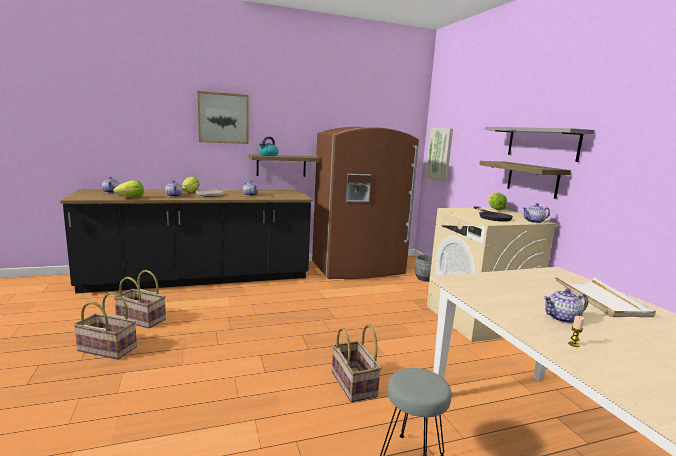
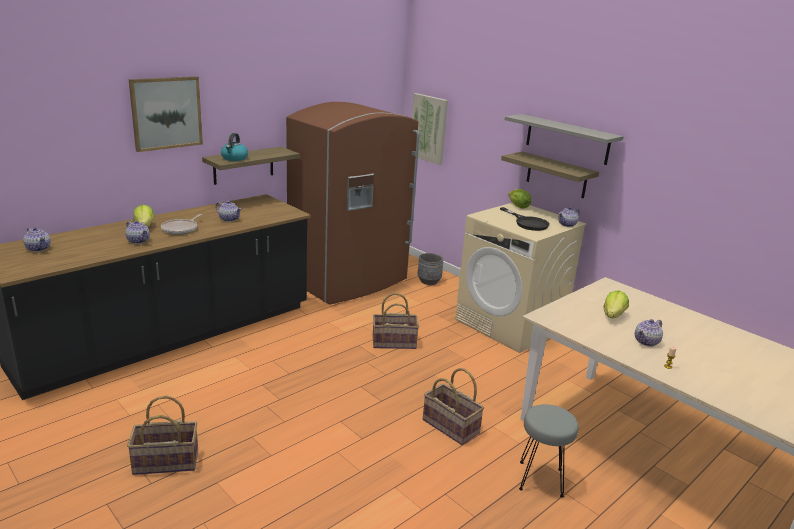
camera: 25 degrees left, 10 degrees up
(131, 197) = (89, 257): lettuce -> lettuce (613, 316)
(142, 319) = (162, 414): basket -> basket (394, 342)
(600, 299) = (657, 313): white tray -> none

